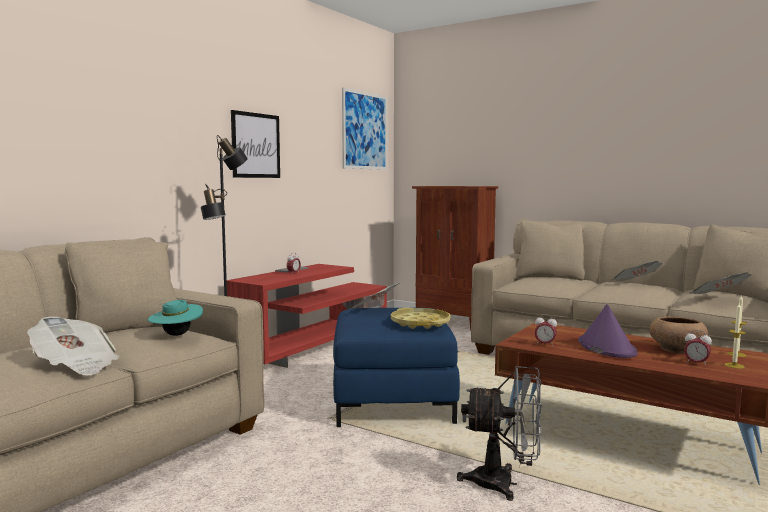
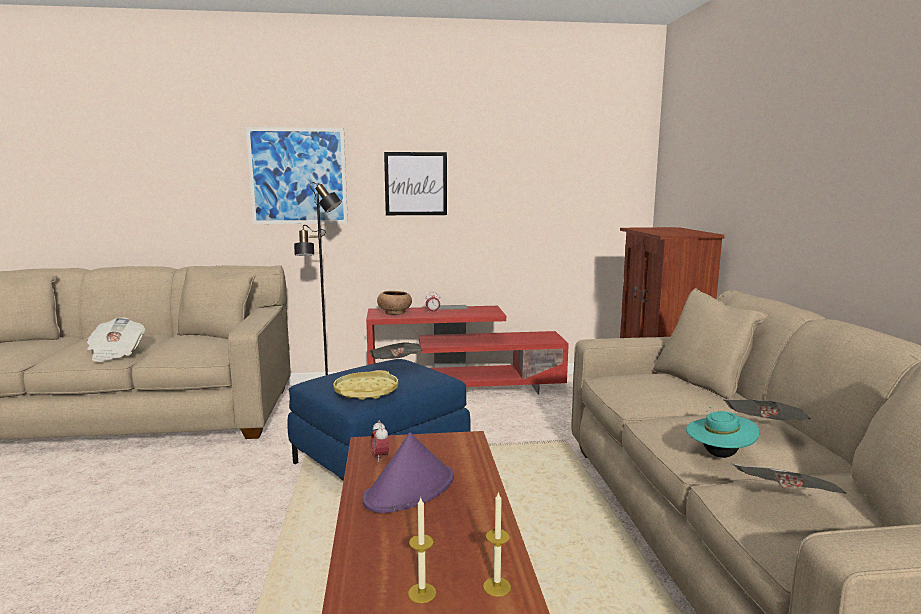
camera: 50 degrees right, 5 degrees up
(176, 335) = (198, 347): turquoise hat -> turquoise hat (719, 455)
(365, 131) = (594, 157): picture -> picture (298, 176)
(504, 484) = (235, 575): grey fan -> none
(676, 349) = (461, 535): brown bowl -> brown bowl (395, 312)
(696, 364) = (398, 561): alarm clock -> none

